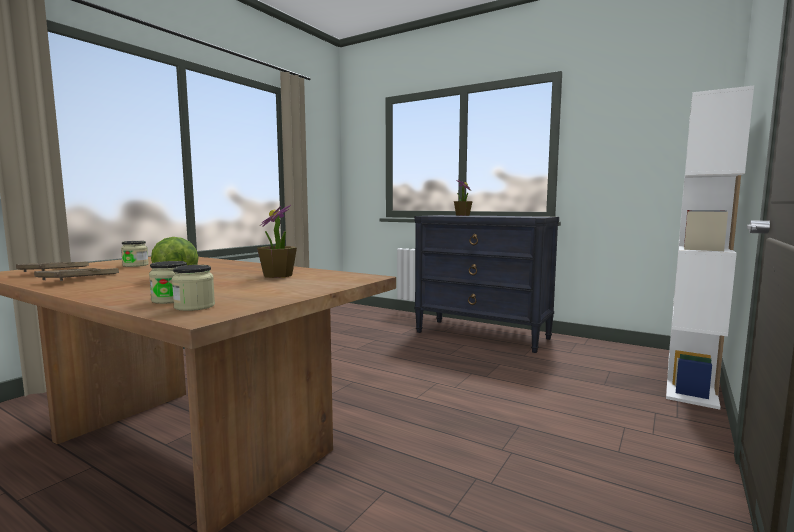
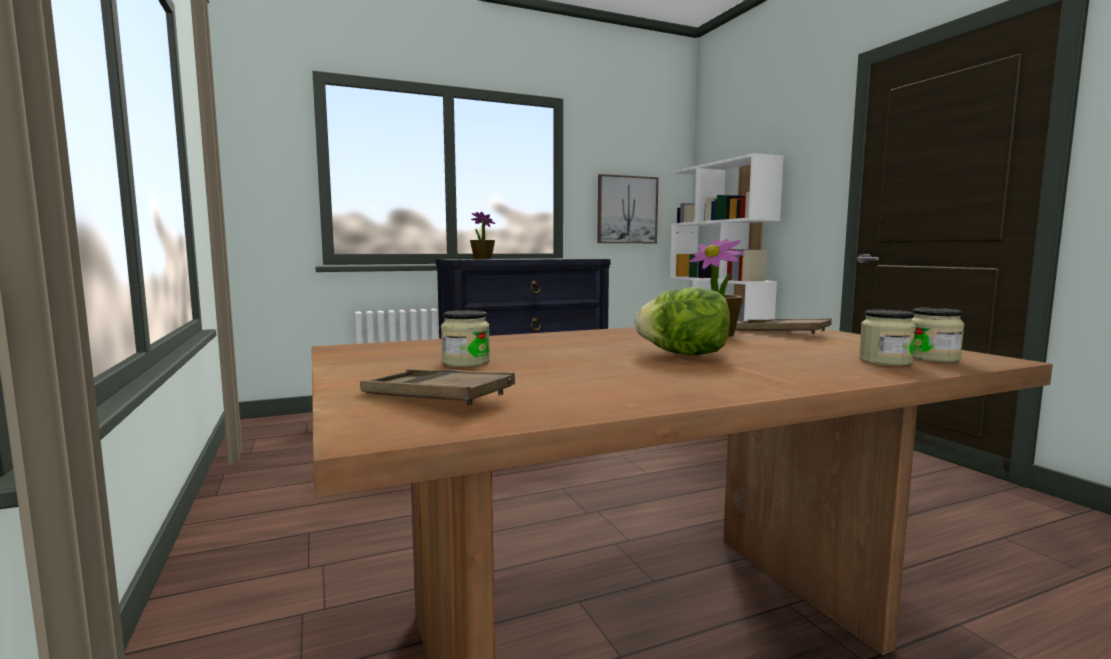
camera: 55 degrees left, 0 degrees up
(79, 278) = (613, 385): brown tray -> brown tray (779, 332)
(632, 168) = (627, 210): none -> picture

